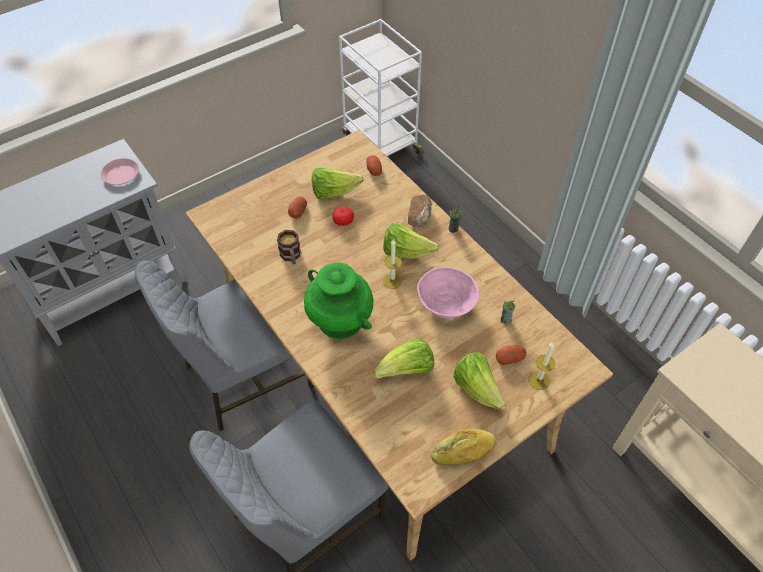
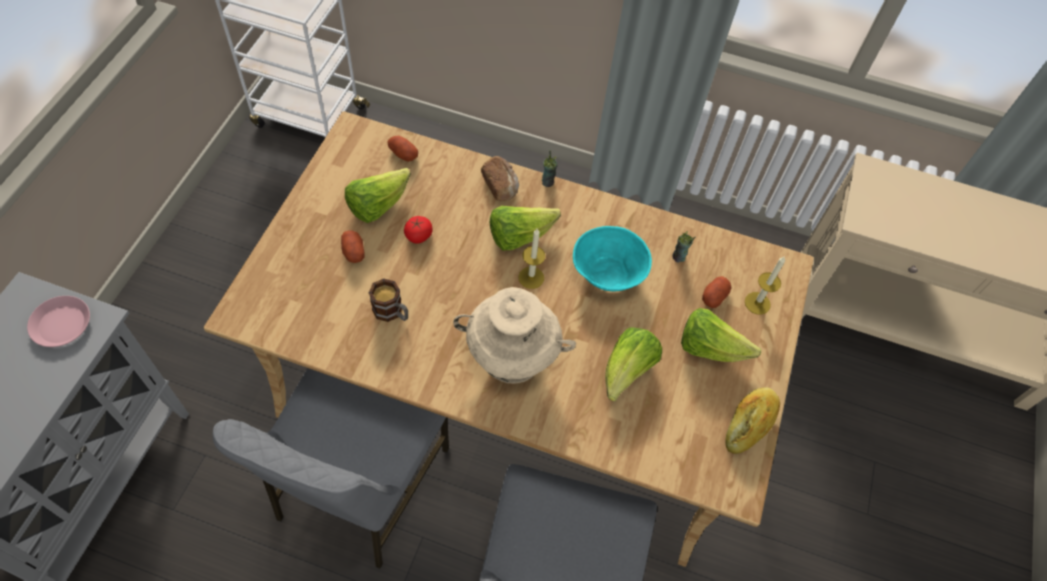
camera: 40 degrees left, 5 degrees up
(340, 320) = (512, 356): green vase -> beige vase
(445, 305) = (608, 274): pink bowl -> turquoise bowl

